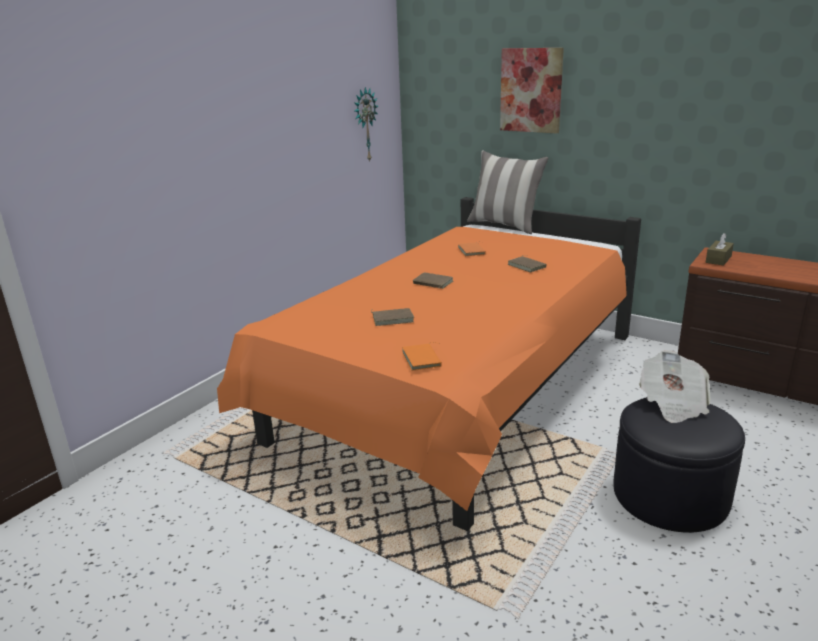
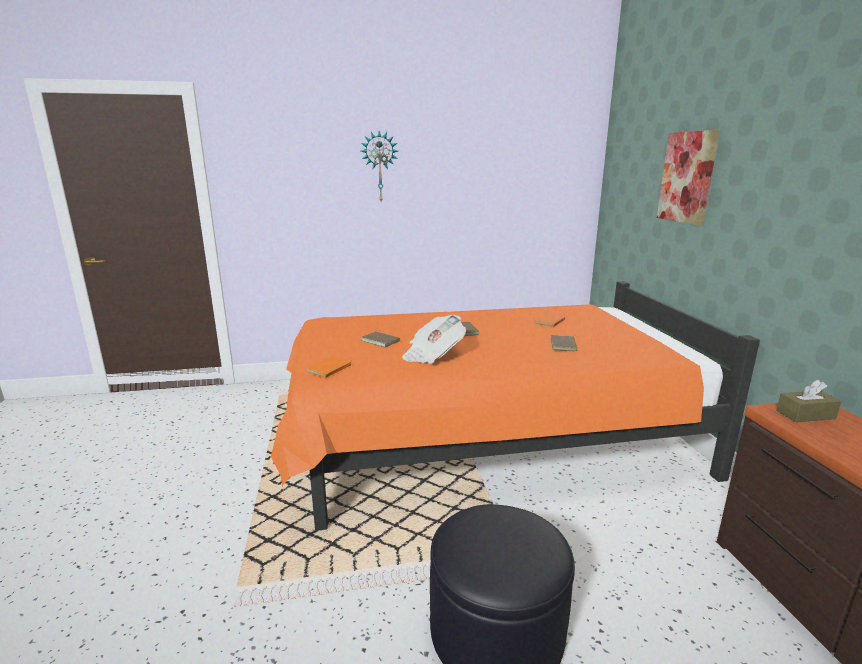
camera: 45 degrees right, 5 degrees down
(364, 125) = (546, 200): wall clock -> wall clock (379, 167)
(505, 225) = (639, 315): pillow -> none
(672, 404) = (521, 526): newspaper -> newspaper (433, 355)

